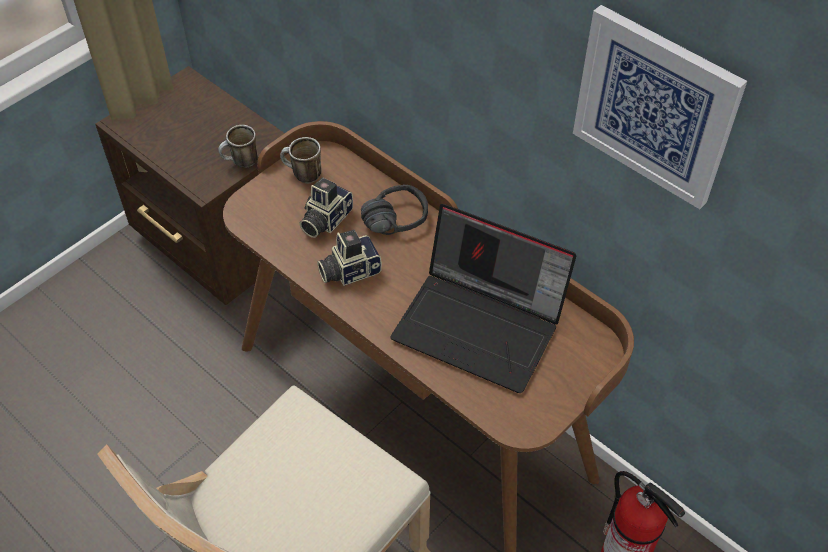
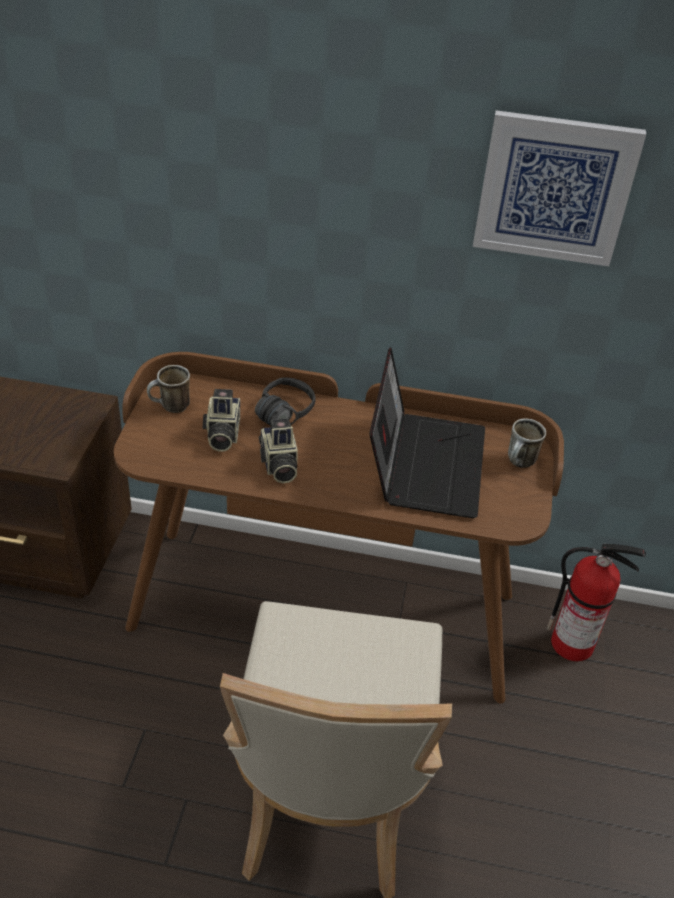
camera: 35 degrees left, 10 degrees down
(241, 163) = (78, 430): mug -> mug (520, 464)
(349, 270) = (278, 465): camera -> camera turned 45 degrees counterclockwise
(481, 325) = (424, 463): laptop -> laptop turned 75 degrees counterclockwise

